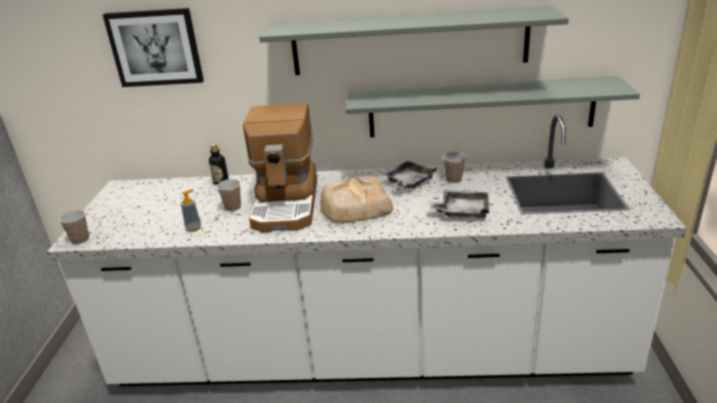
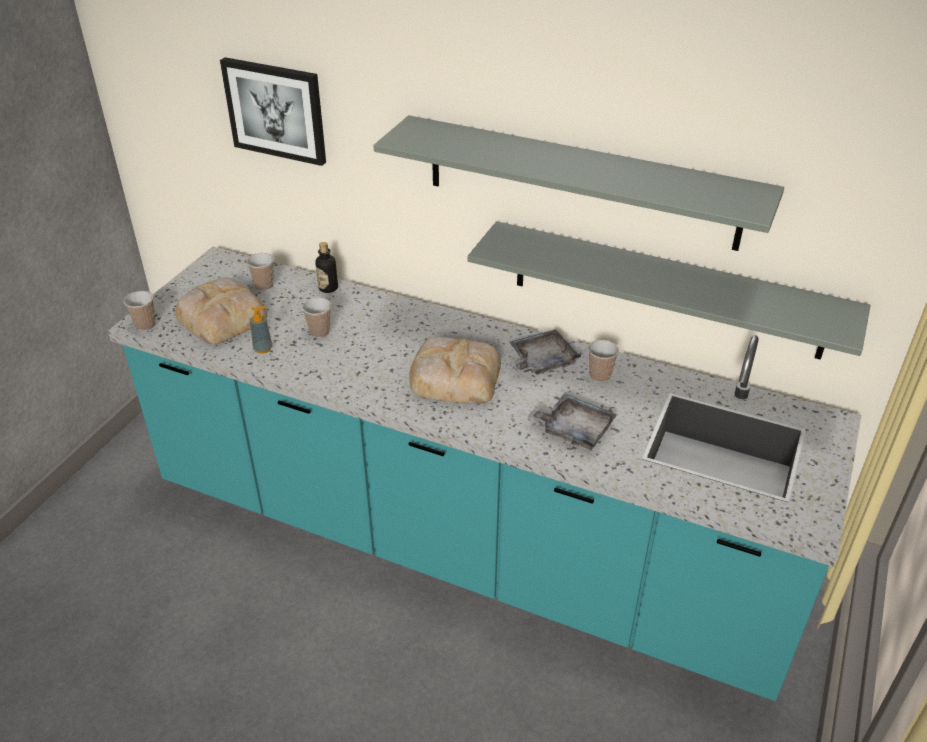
camera: 20 degrees right, 10 degrees up
(145, 218) = (222, 316): none -> bread
(168, 192) = (264, 285): none -> cup
(287, 204) = (381, 347): coffee machine -> none
(370, 353) = (463, 544): white counter -> turquoise counter

